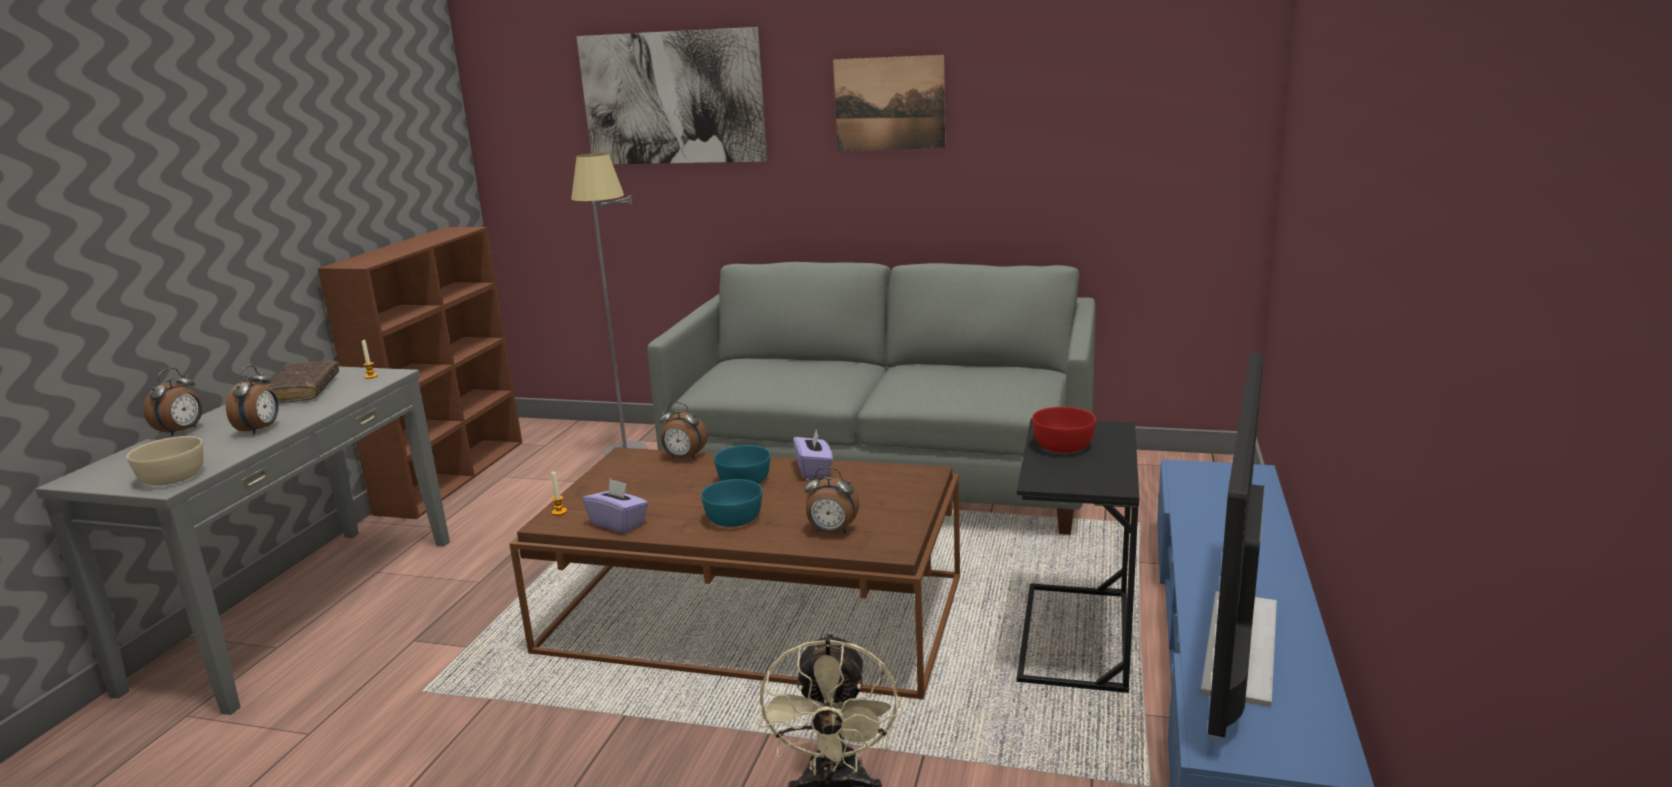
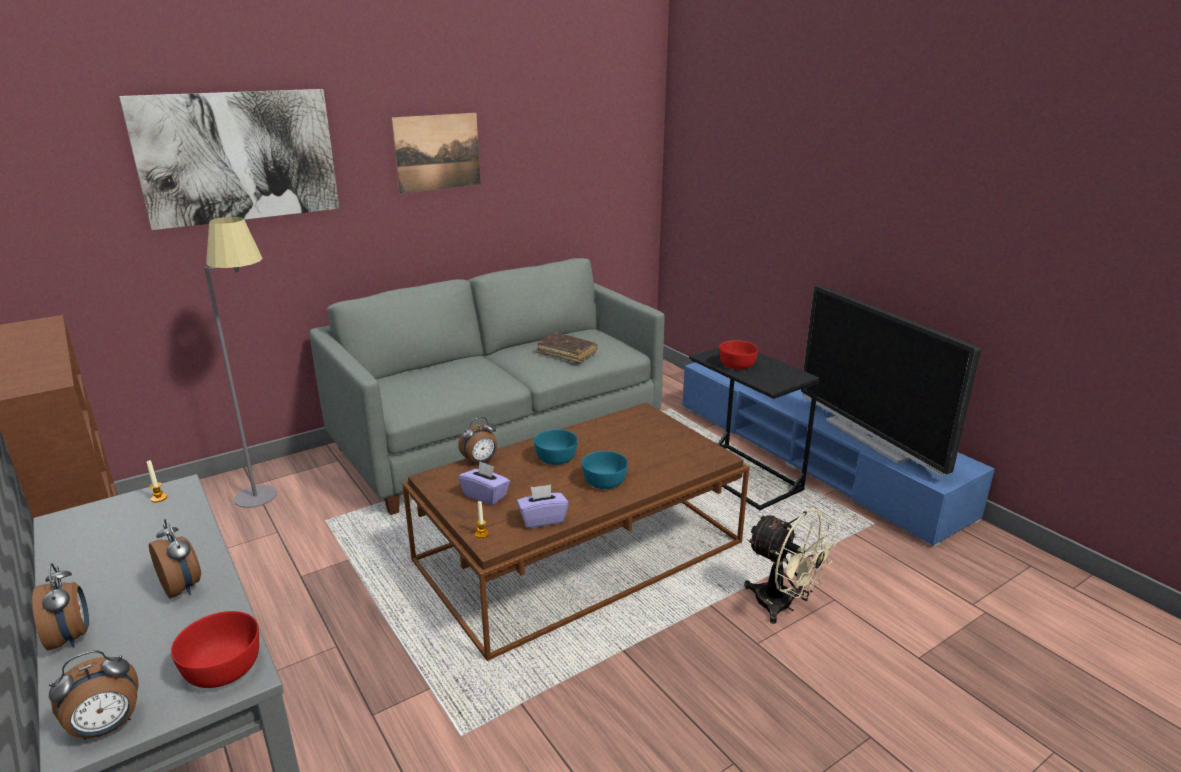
camera: 50 degrees left, 5 degrees up
(172, 478) = (223, 668): beige bowl -> red bowl
(302, 391) = (111, 541): brown book -> brown book (567, 353)
(814, 470) = (581, 434): purple tissue box -> purple tissue box (485, 495)
(831, 532) = (671, 462): alarm clock -> alarm clock (107, 727)

